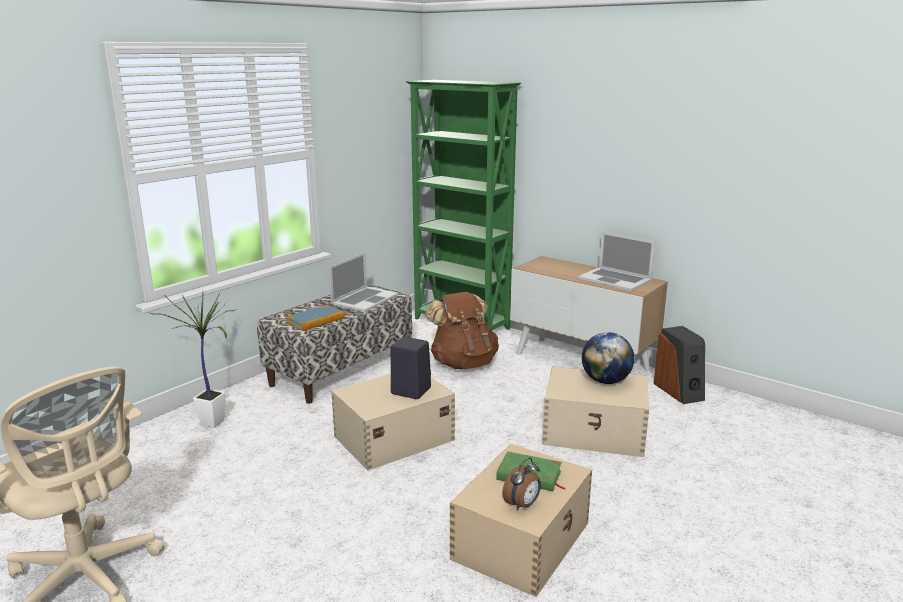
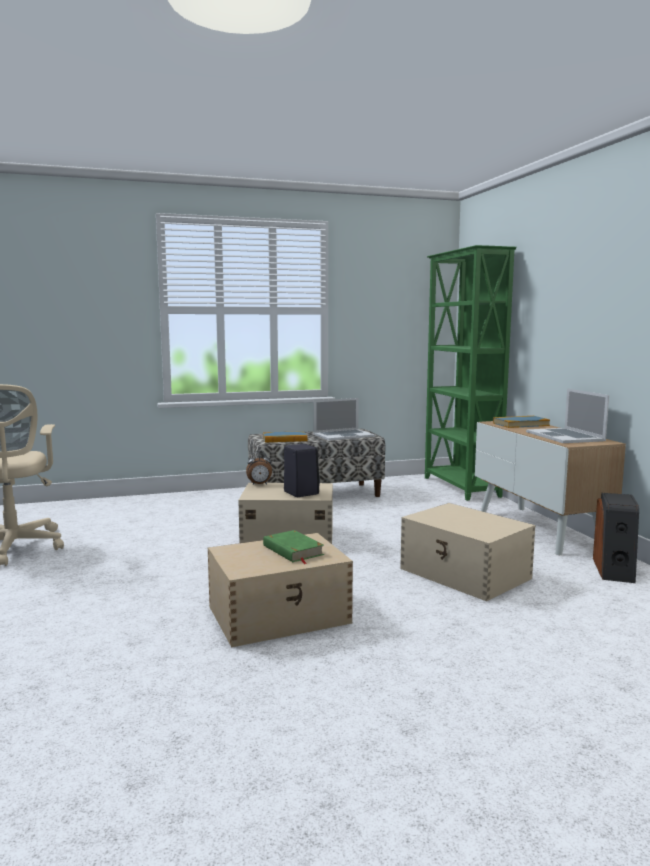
camera: 35 degrees right, 10 degrees down
(214, 425) = (187, 503): potted plant -> none
(463, 363) = (419, 509): brown backpack -> none
(522, 505) = (254, 562): alarm clock -> alarm clock (259, 484)
(553, 266) = (521, 424): none -> book
(605, 381) = (482, 519): globe -> none

